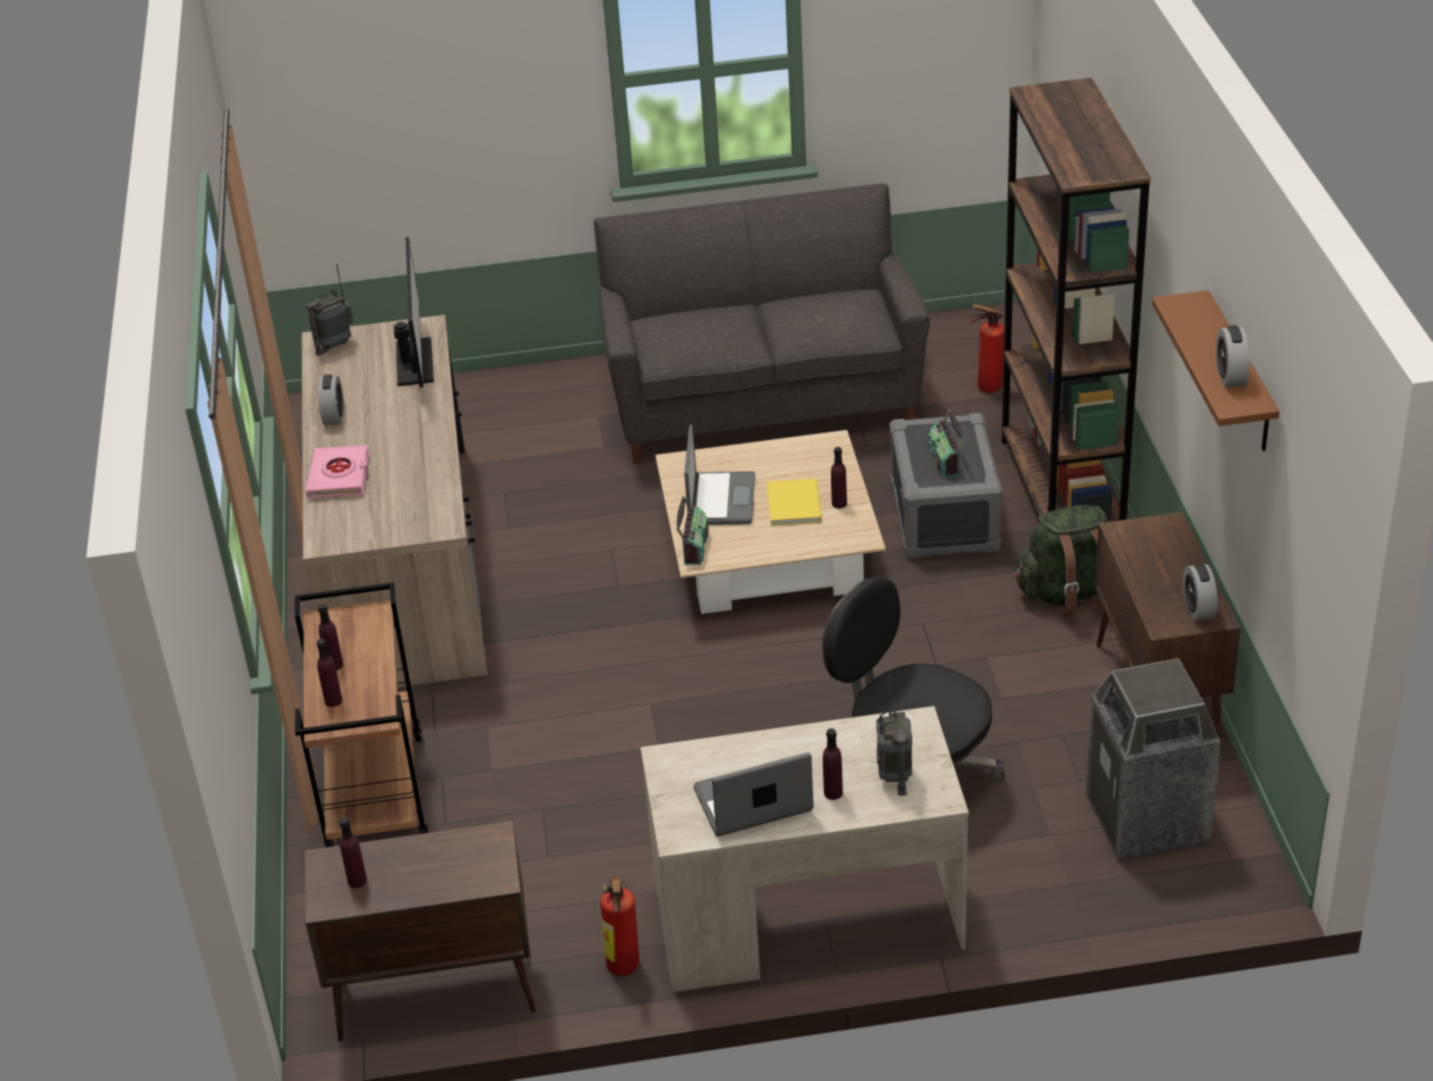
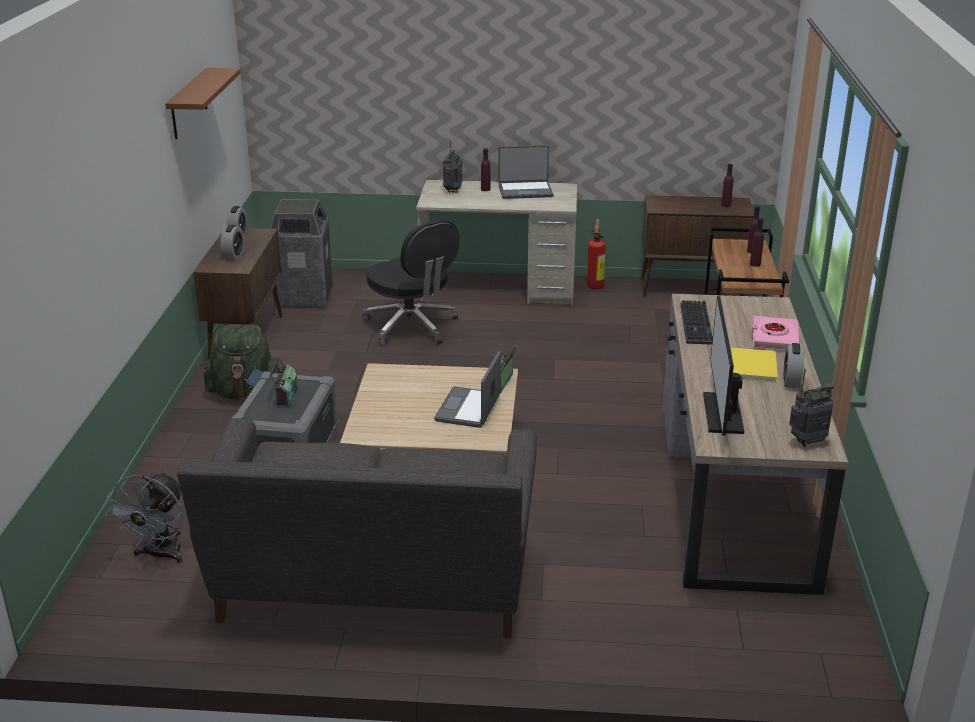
camera: 170 degrees left, 10 degrees down
(433, 482) = (698, 325): none -> keyboard
(795, 503) = (413, 398): yellow book -> yellow book (751, 368)
(839, 503) = (381, 393): purple bottle -> none
(985, 387) = (160, 555): fire extinguisher -> grey fan
(1061, 490) = (185, 457): brown bookcase -> none
(1230, 376) = (210, 77): alarm clock -> alarm clock (233, 255)

